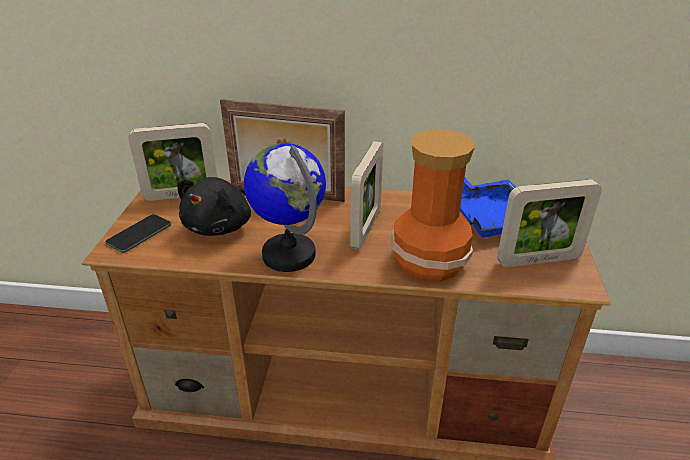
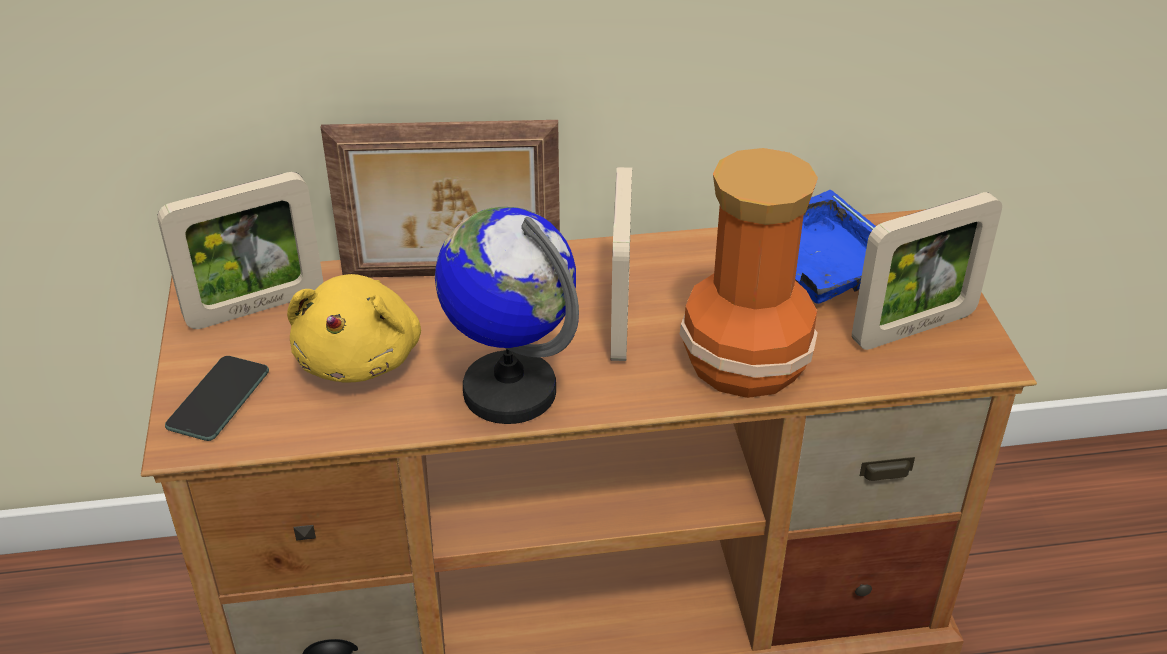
camera: 15 degrees left, 5 degrees up
(220, 226) = (361, 358): black plush toy -> yellow plush toy

